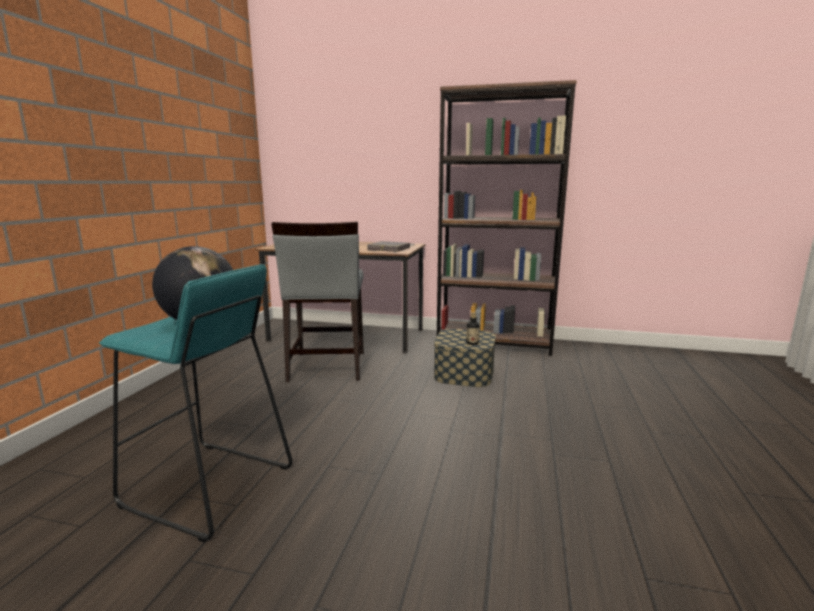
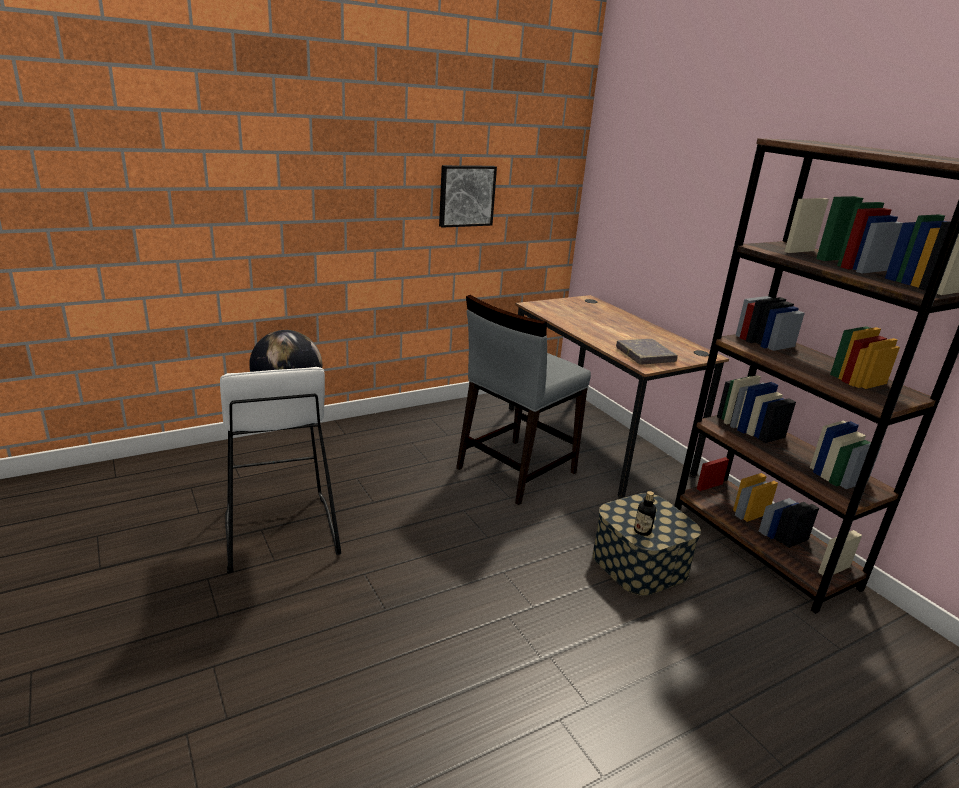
camera: 45 degrees right, 10 degrees up
(193, 162) = (466, 195): none -> picture
(208, 487) = (279, 533): turquoise stool -> white stool

